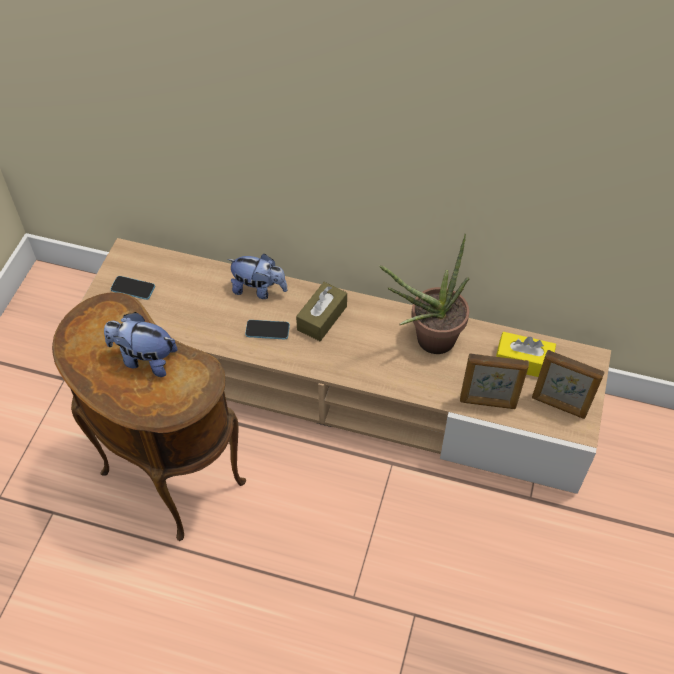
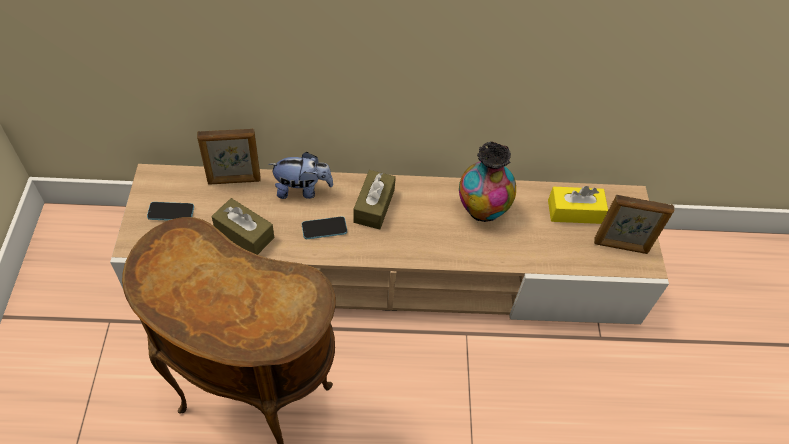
camera: 20 degrees left, 0 degrees up
(144, 359) = (238, 285): plush toy -> none
(192, 321) = (244, 233): none -> brown tissue box
(427, 341) = (481, 209): potted plant -> vase
(488, 403) = (557, 257): picture frame -> picture frame (234, 181)

